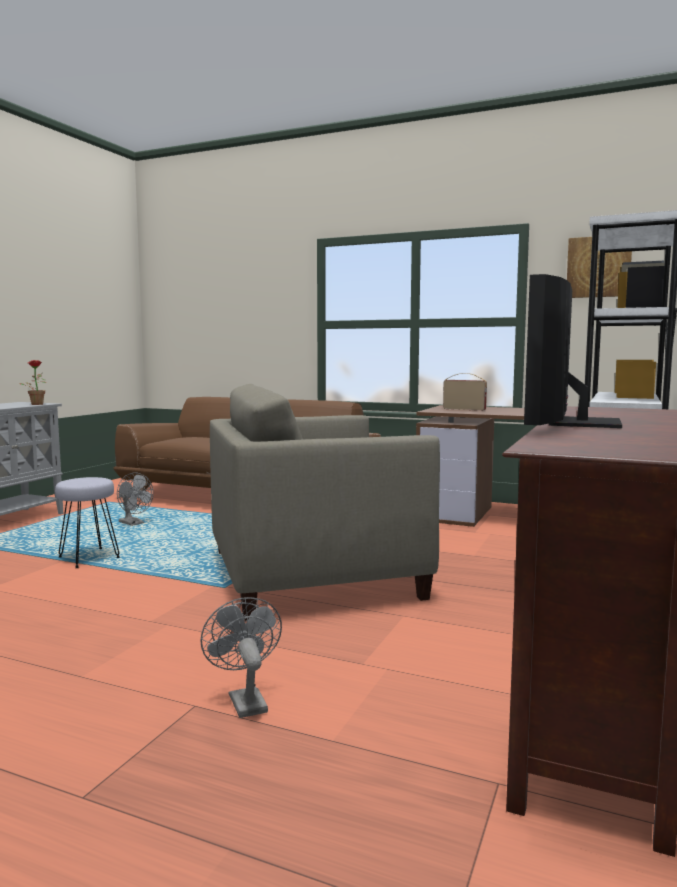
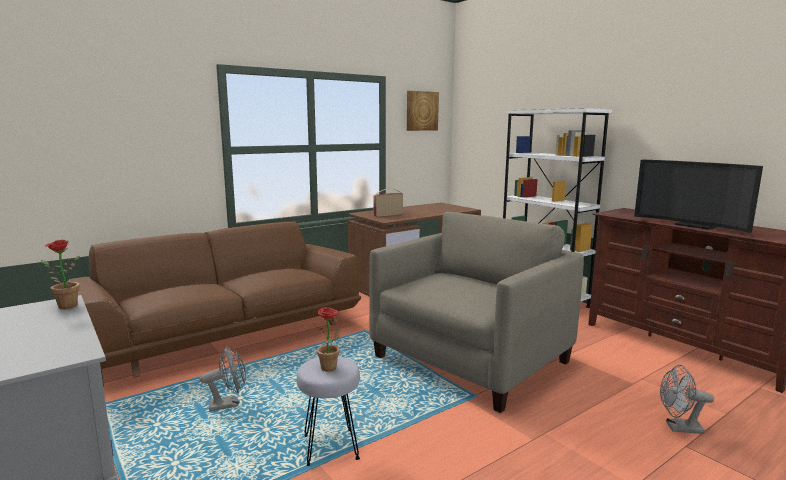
camera: 60 degrees left, 5 degrees up
(80, 481) = (331, 368): none -> potted plant
(314, 573) = (470, 360): beige armchair -> beige armchair turned 150 degrees counterclockwise

